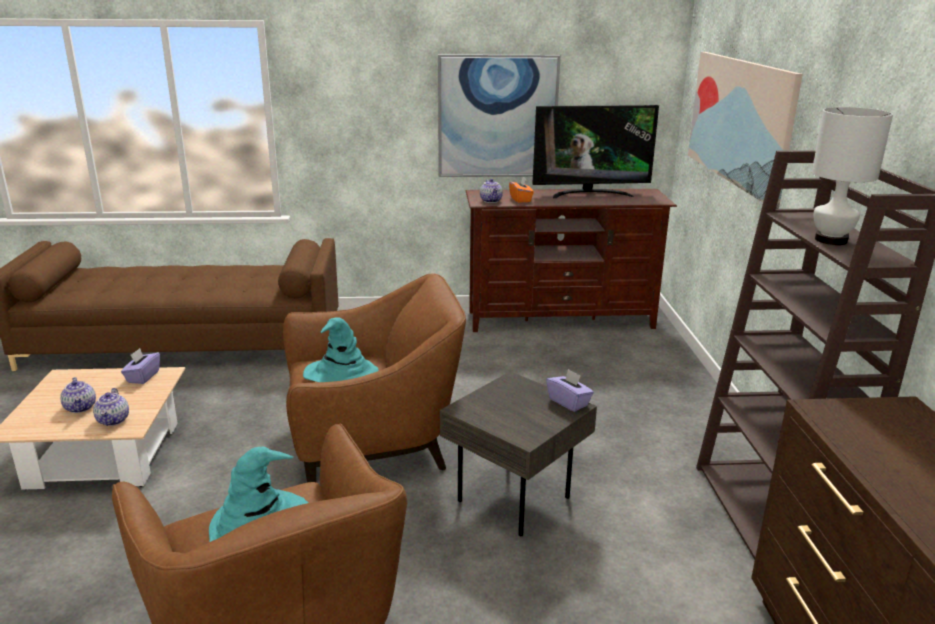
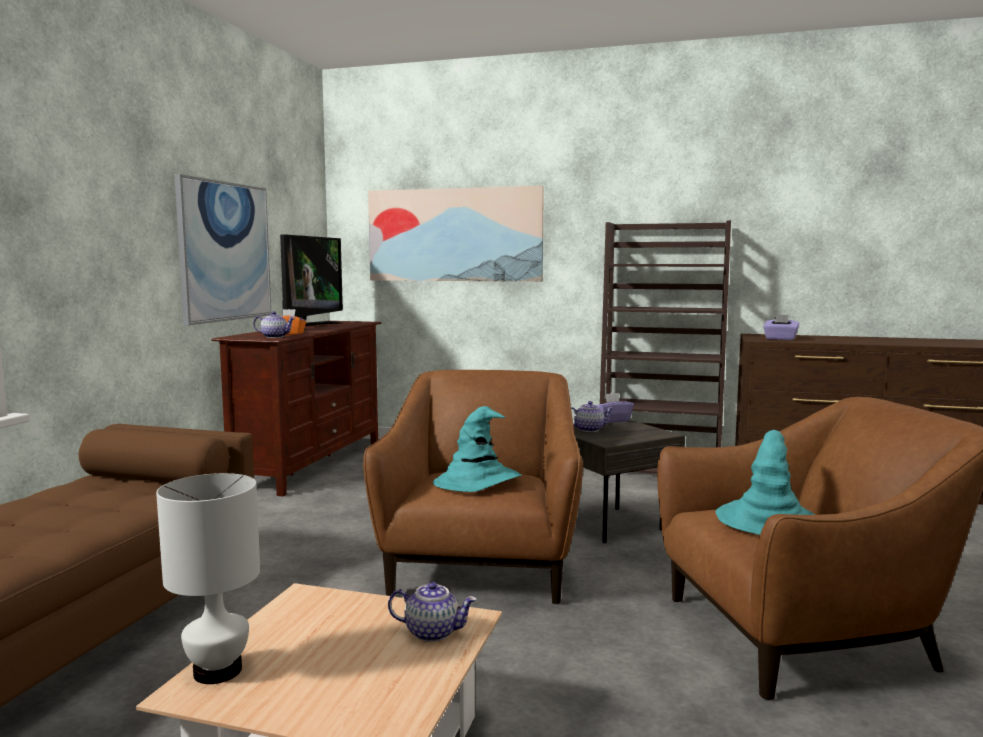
camera: 70 degrees left, 15 degrees down
(81, 407) = (359, 662): teapot -> teapot (589, 429)
(143, 377) = (294, 613): purple tissue box -> purple tissue box (780, 339)
(830, 240) = (673, 263): white table lamp -> white table lamp (217, 672)

